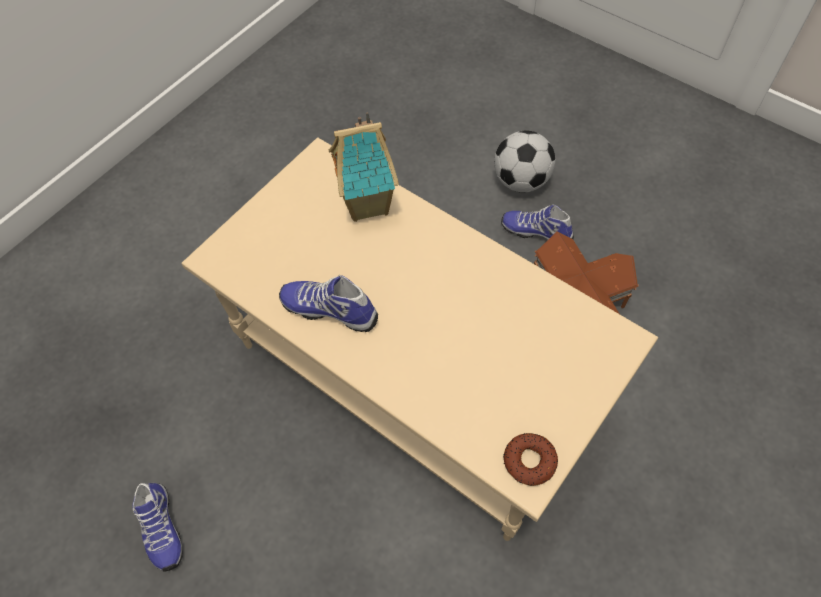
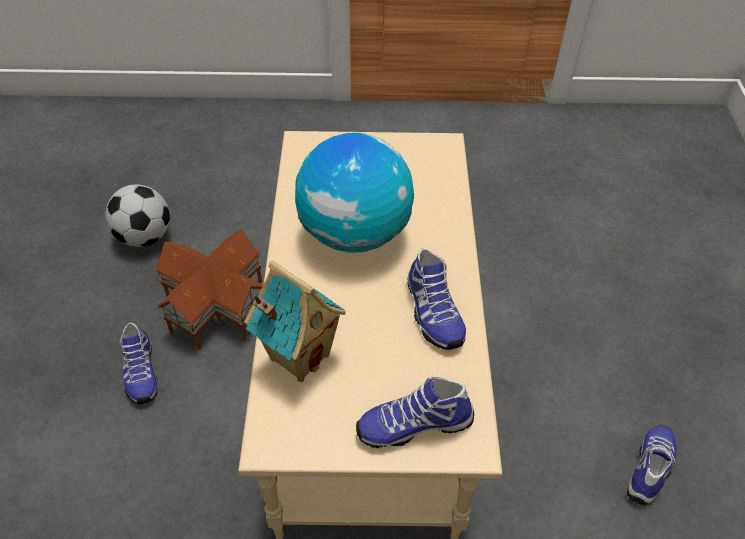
camera: 130 degrees left, 10 degrees down
(258, 237) = (414, 423): none -> shoe
(460, 309) = (355, 233): none -> globe
(521, 181) = (74, 420): football -> football (144, 237)
(529, 461) = (433, 149): donut -> none

